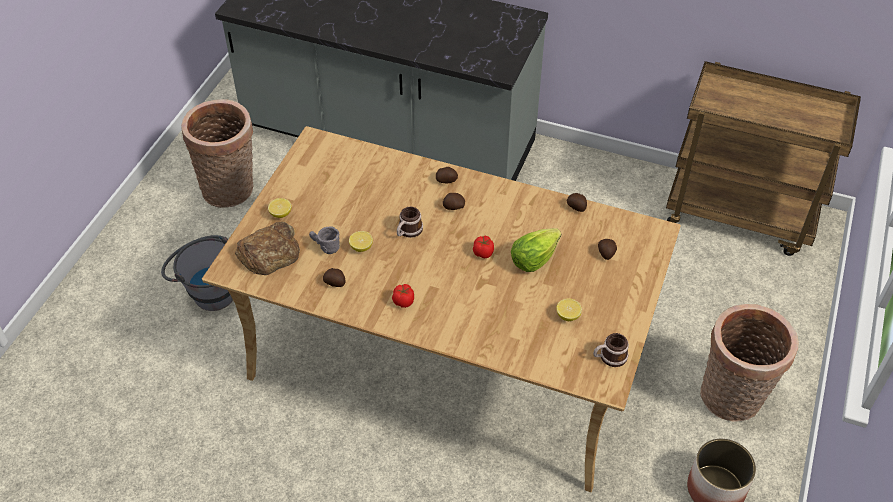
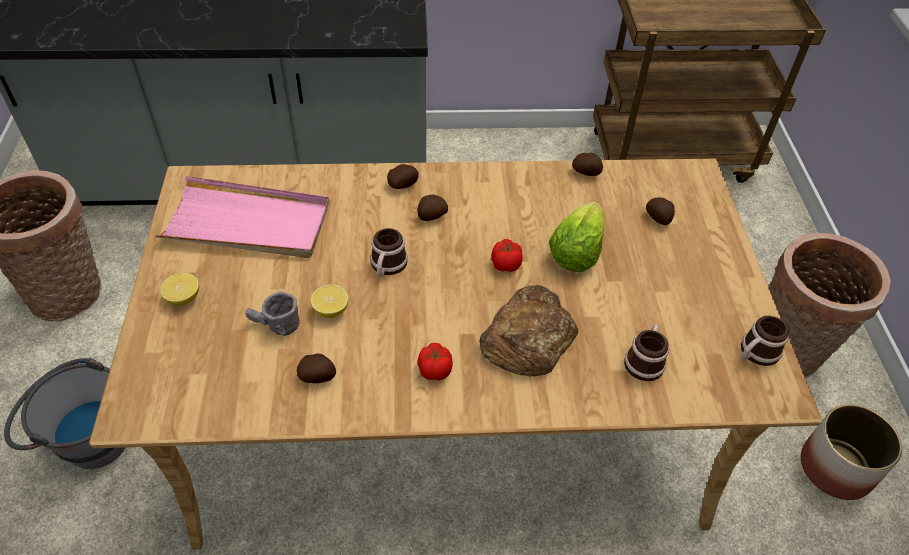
camera: 25 degrees left, 0 degrees up
(269, 253) = (191, 363): bread -> bread (528, 338)
(337, 178) = (247, 223): none -> pink tray
(534, 338) = (645, 360): none -> mug
(568, 315) = (666, 314): lemon -> none

